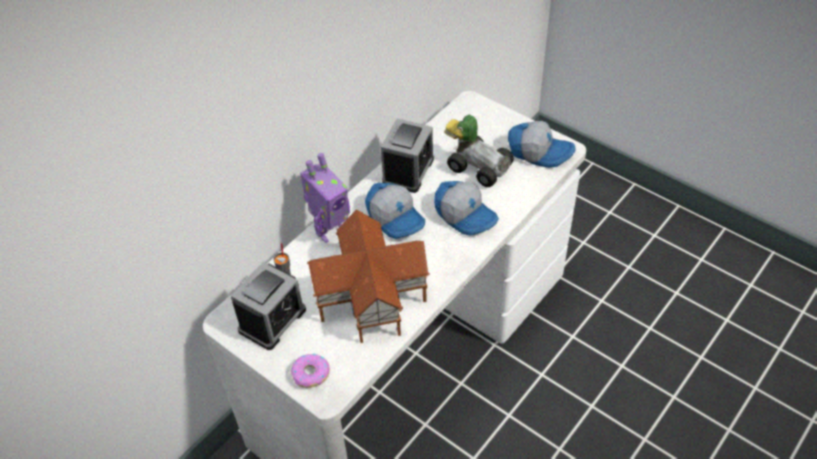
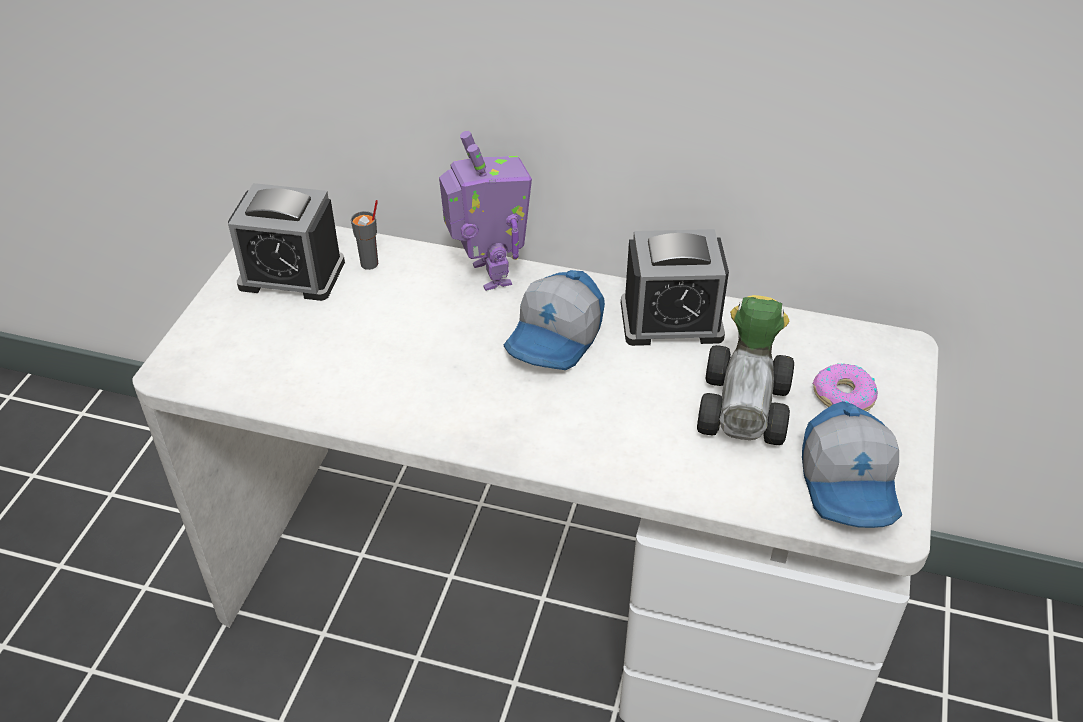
camera: 65 degrees right, 5 degrees down
(311, 374) = (207, 342): donut -> donut (843, 396)
(329, 230) = (489, 275): toy robot -> toy robot turned 135 degrees counterclockwise
(372, 297) = (376, 362): toy house -> none
(466, 215) = (614, 422): cap -> none

